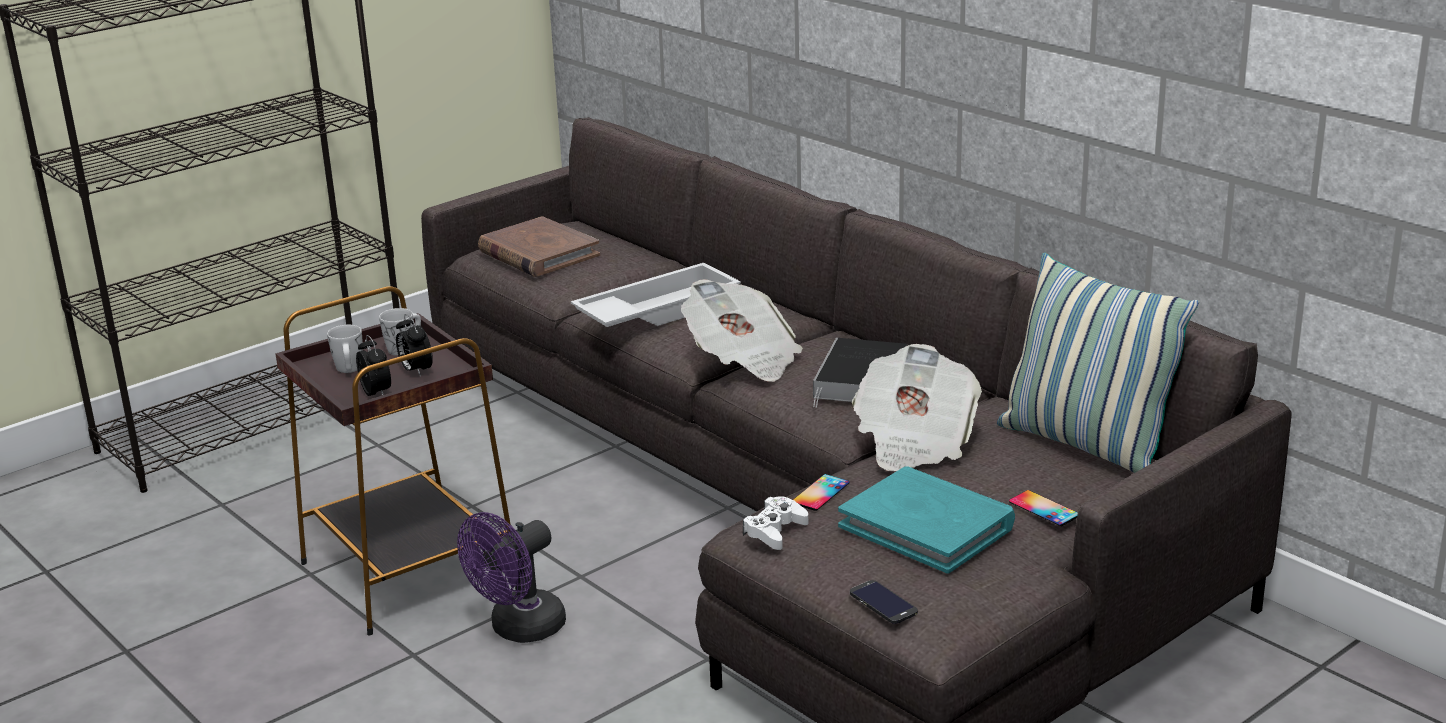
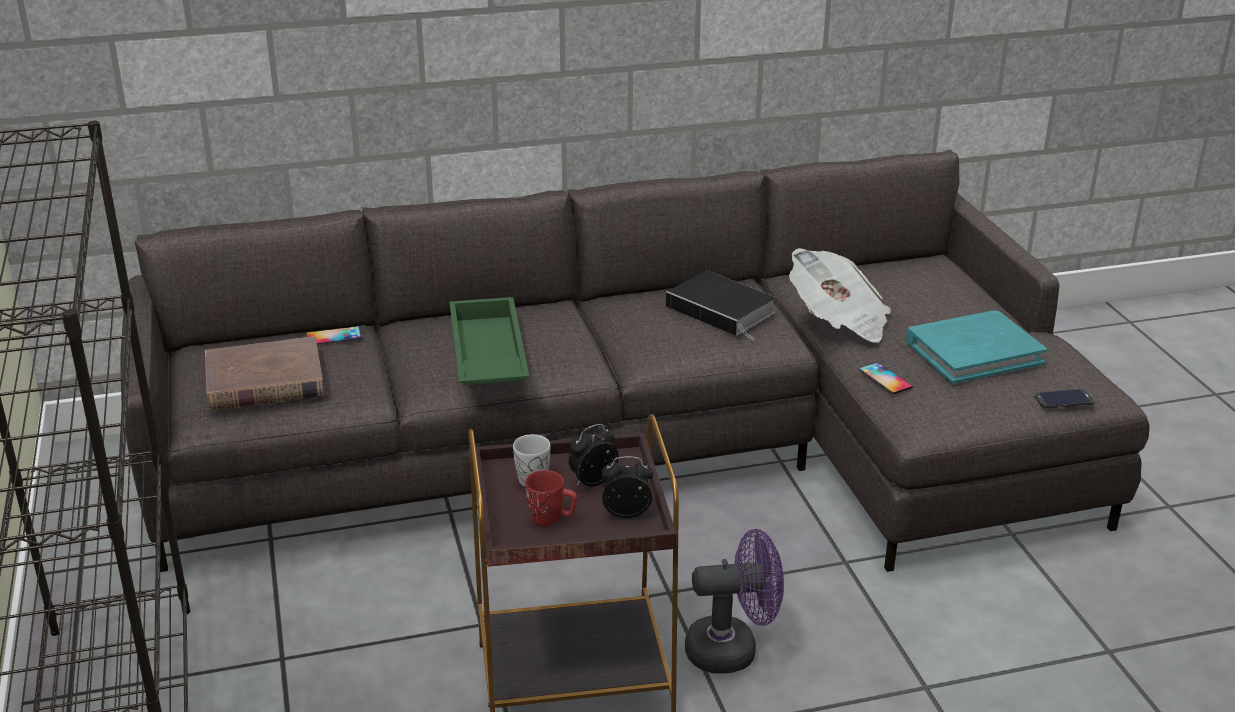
camera: 65 degrees left, 5 degrees up
(349, 370) = (552, 519): white mug -> red mug
(416, 371) = (592, 481): alarm clock -> alarm clock turned 150 degrees clockwise
(519, 630) = (732, 649): purple fan -> purple fan turned 75 degrees counterclockwise
(657, 310) = (485, 355): white tray -> green tray
(743, 359) = (631, 345): newspaper -> none
(775, 531) = (933, 411): white game controller -> none
(1044, 509) = (972, 308): phone -> phone (333, 336)
(1085, 445) = (882, 270): pillow -> none

